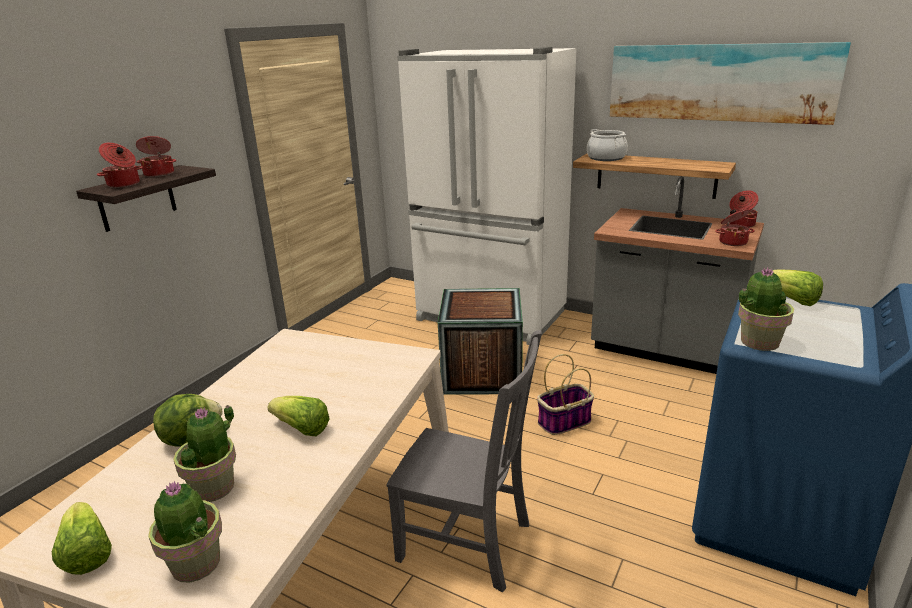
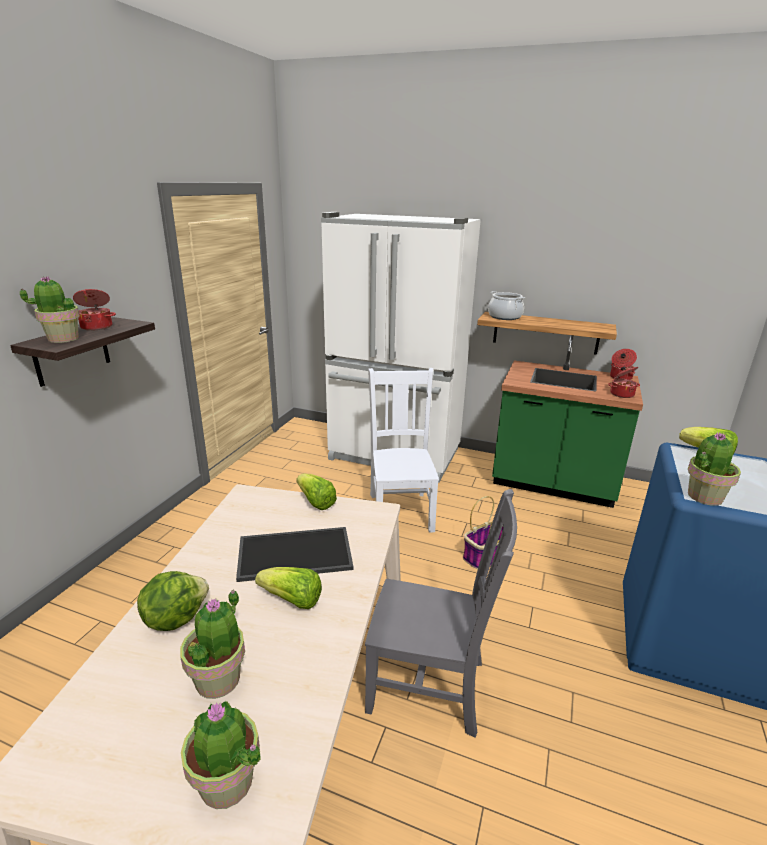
camera: 10 degrees left, 0 degrees up
(87, 553) = (92, 781): lettuce -> lettuce (315, 502)
(124, 184) = (63, 339): cooking pot -> potted plant
(317, 391) = (293, 555): none -> tray
(482, 373) = (400, 510): crate -> white chair
(665, 350) = (552, 484): grey counter -> green counter
(718, 82) = (604, 255): picture -> none

